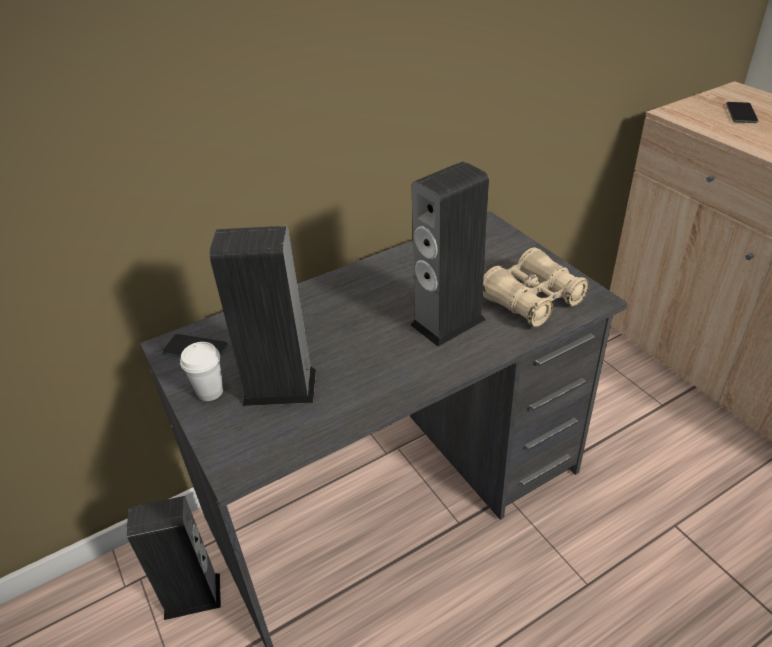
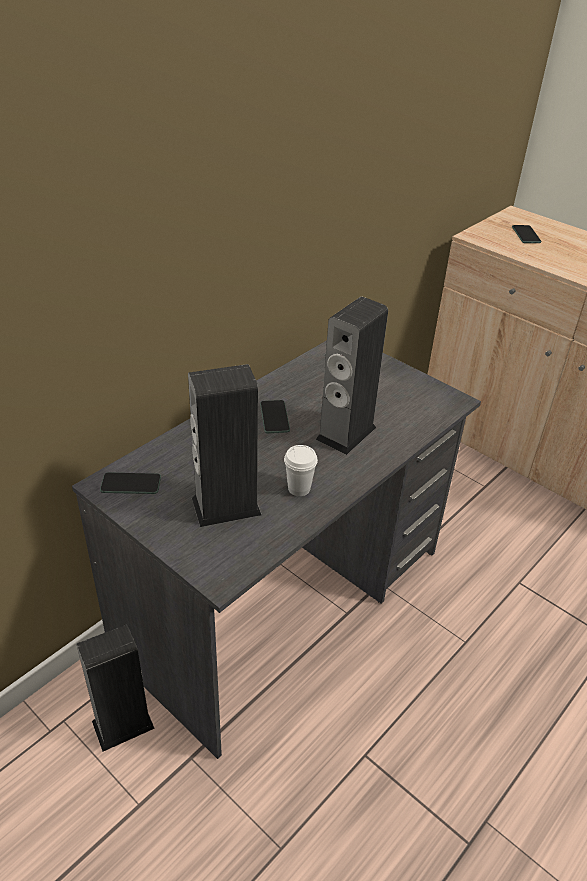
camera: 20 degrees left, 0 degrees up
(210, 392) = (164, 519): white cup -> white cup (299, 488)
(376, 296) = (274, 417): none -> phone
(532, 300) = (407, 407): beige binoculars -> none

